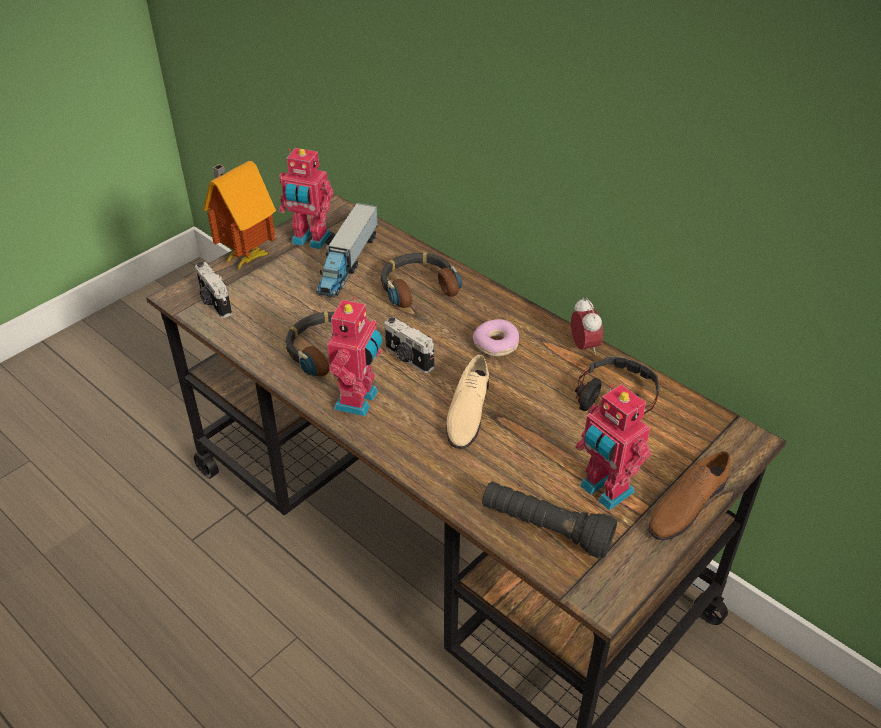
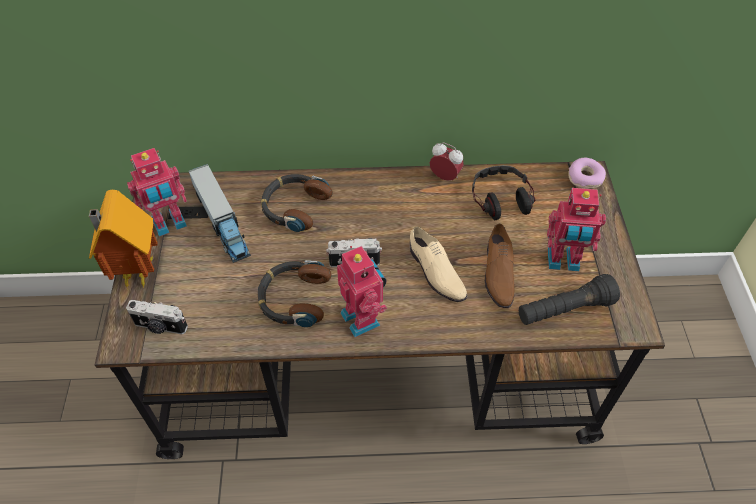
camera: 45 degrees left, 10 degrees up
(496, 344) = (395, 212): donut -> donut (585, 178)
(686, 504) = (607, 236): brown shoe -> brown shoe (497, 272)

